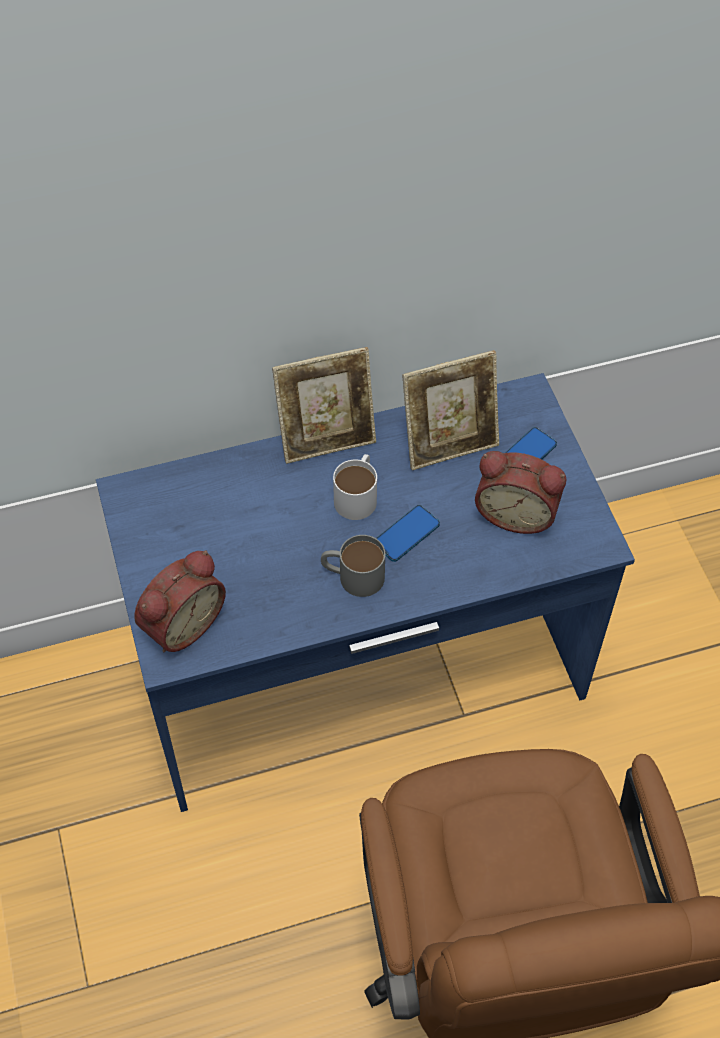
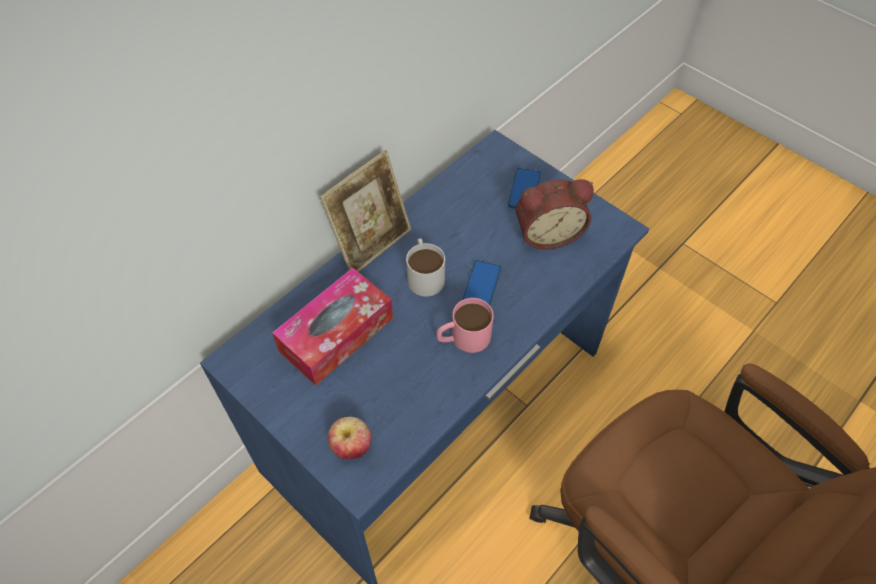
camera: 30 degrees left, 0 degrees up
(181, 623) = (351, 446): alarm clock -> apple
(234, 513) = (336, 334): none -> tissue box
(352, 575) = (463, 337): grey mug -> pink mug
(449, 444) = (465, 206): picture frame -> none

